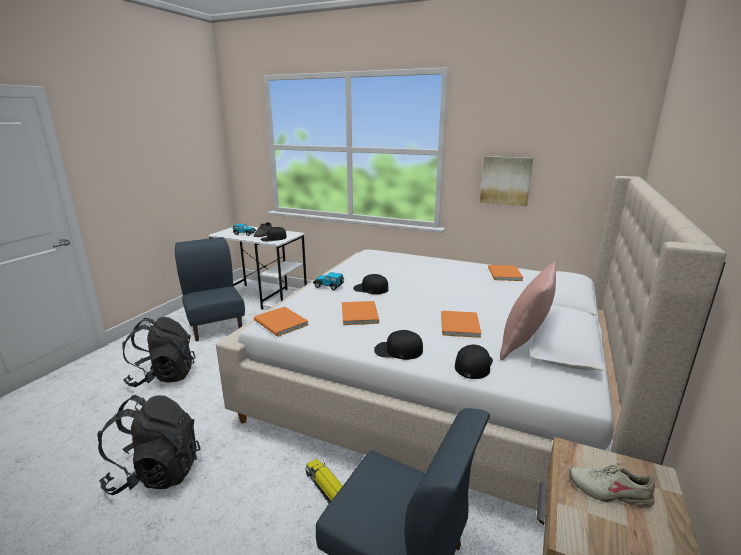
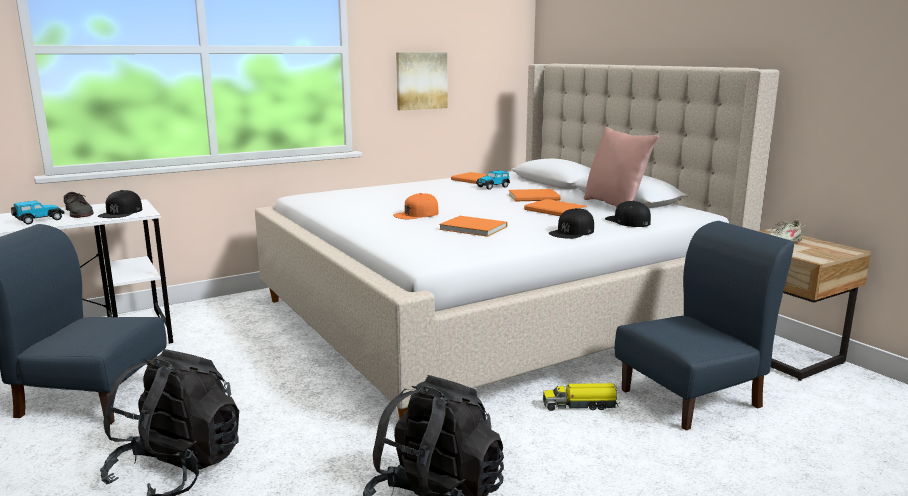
camera: 55 degrees left, 5 degrees down
(280, 323) = (438, 254): orange book -> orange book (535, 197)
(329, 286) = (372, 224): toy car -> toy car (493, 187)
(370, 289) = (416, 214): black cap -> orange cap

